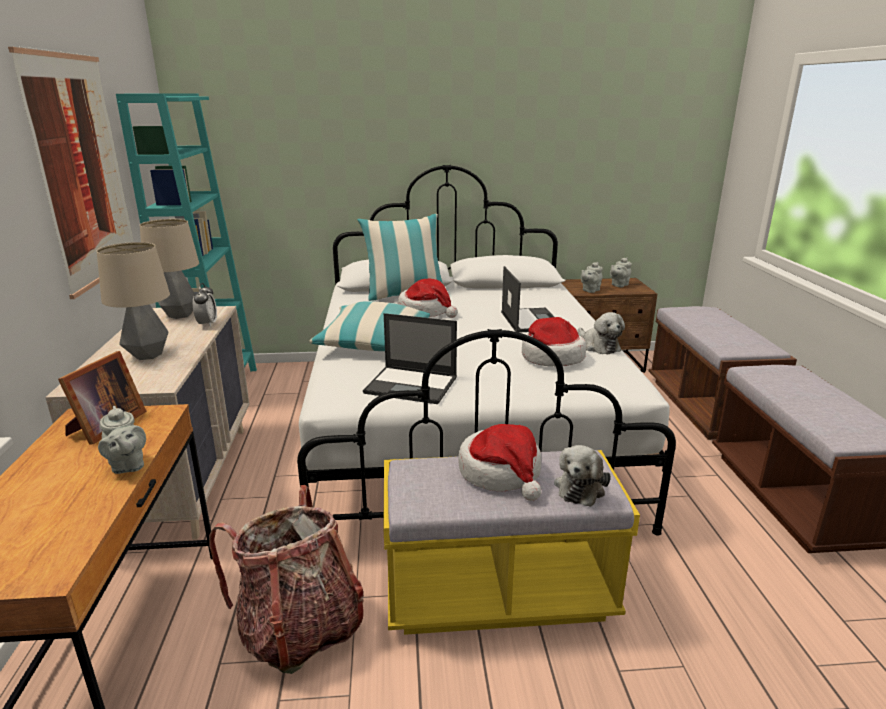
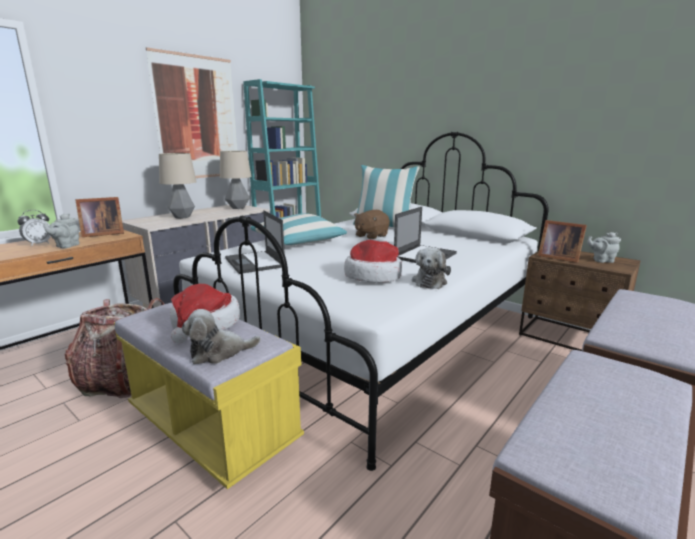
camera: 45 degrees right, 5 degrees down
(207, 324) = (235, 212): alarm clock -> alarm clock (39, 244)
(426, 311) = (371, 236): hat -> brown plush toy
(590, 290) = (557, 257): grey teapot -> picture frame

